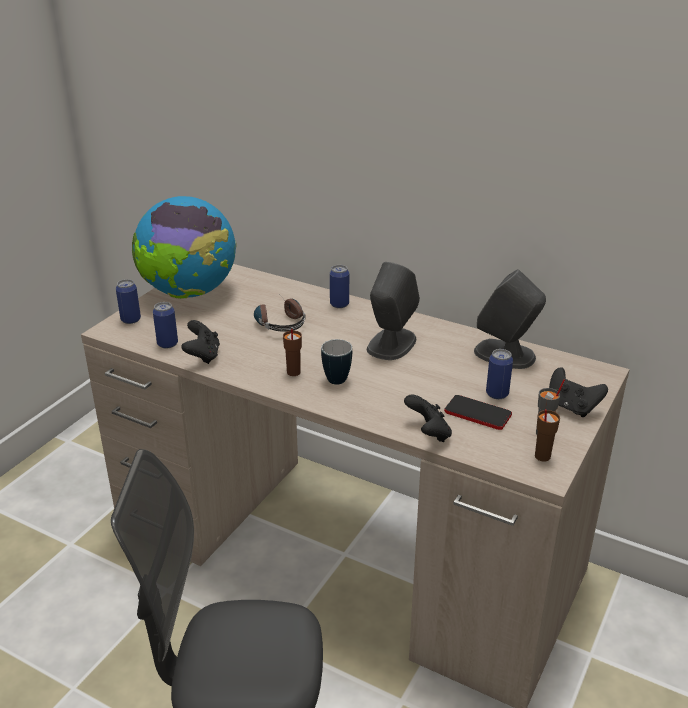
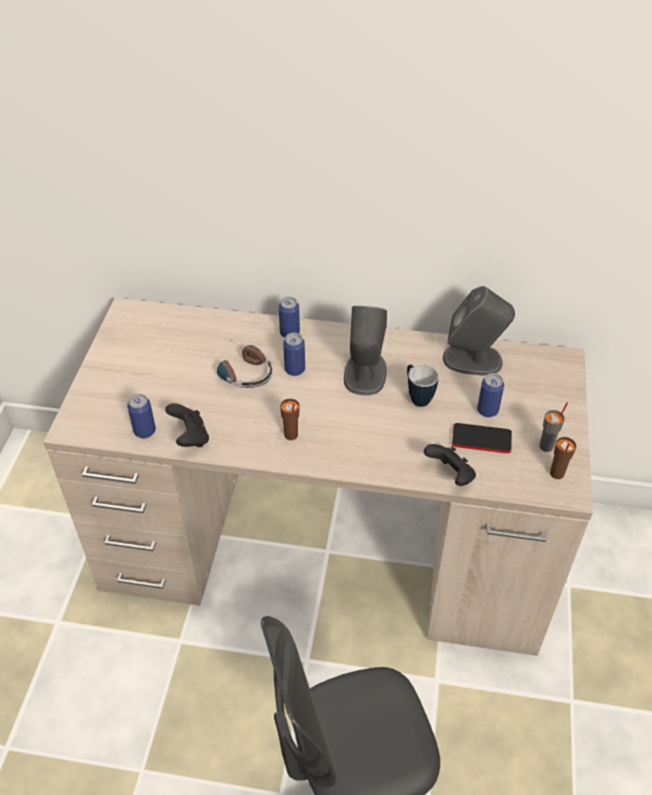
camera: 20 degrees left, 15 degrees up
(131, 320) = (86, 408): can -> can (294, 369)
(189, 293) = (128, 355): globe -> none
(335, 376) = (333, 429): mug -> mug (417, 397)
(571, 407) = (556, 409): black game controller -> none

